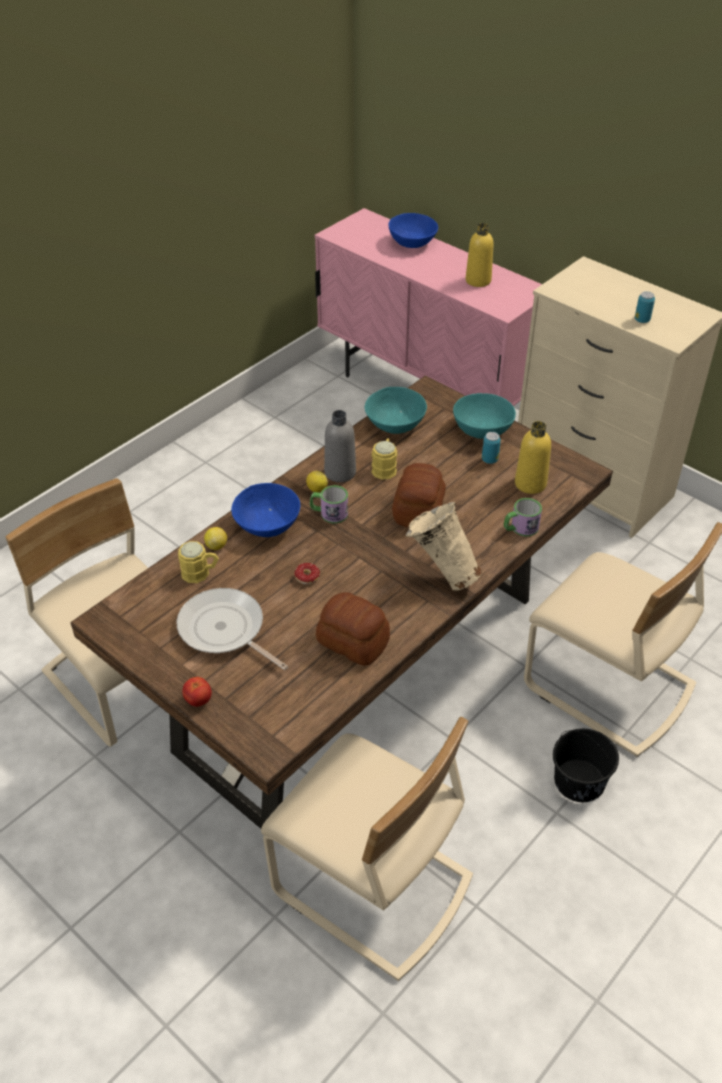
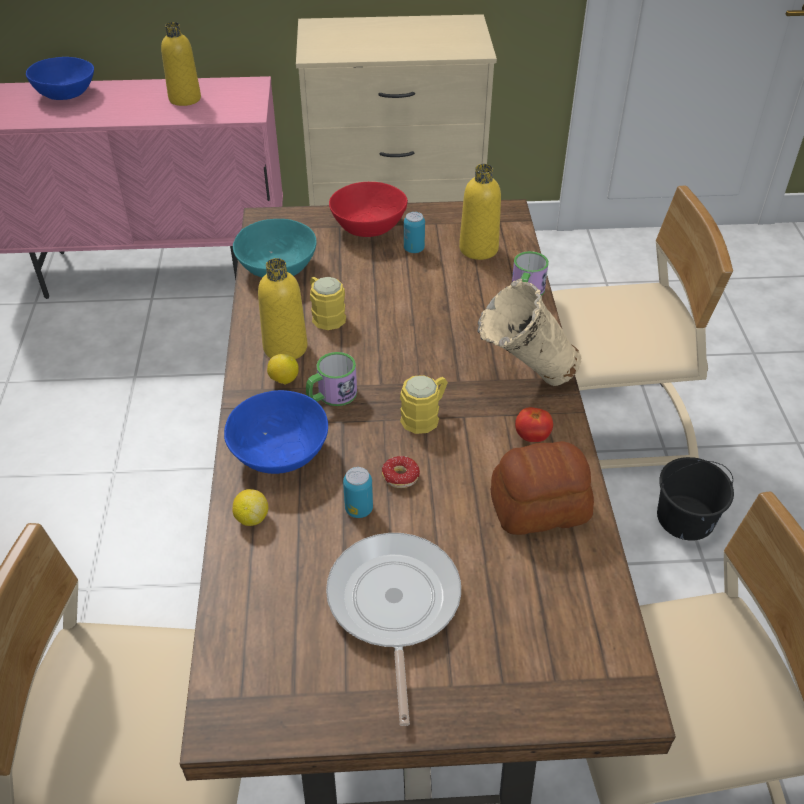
camera: 45 degrees left, 0 degrees up
(198, 700) = (477, 713): tomato -> tomato (532, 436)
(200, 573) = (274, 563): yellow mug -> yellow mug (425, 416)
(225, 630) = (393, 605): frying pan -> frying pan turned 90 degrees clockwise
(340, 472) = (285, 348): grey bottle -> yellow bottle
(419, 510) = (416, 333): bread -> none
(482, 429) = (368, 226): turquoise bowl -> red bowl
(642, 320) = (427, 46): can -> can (359, 509)

